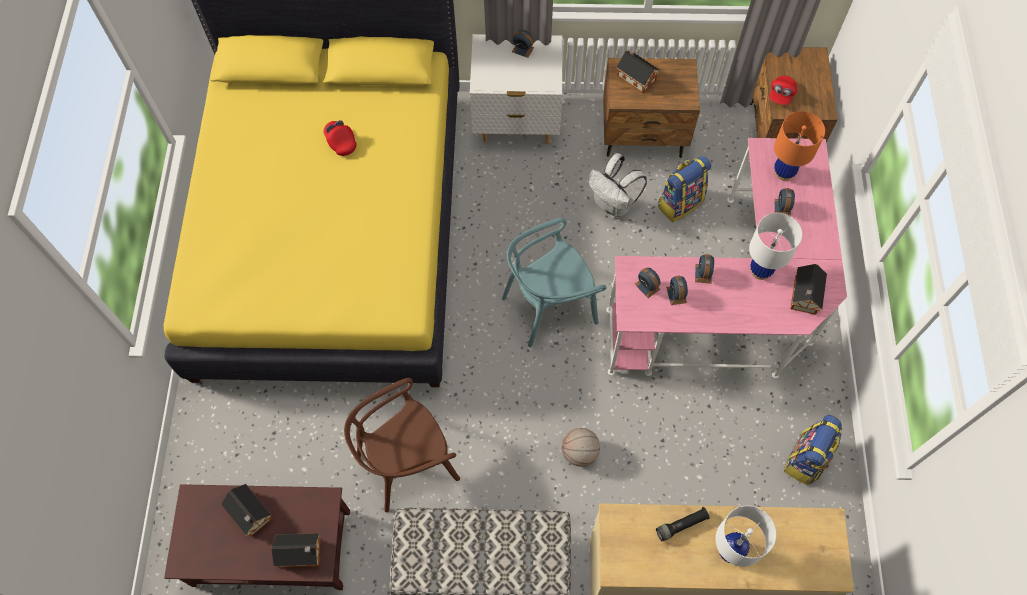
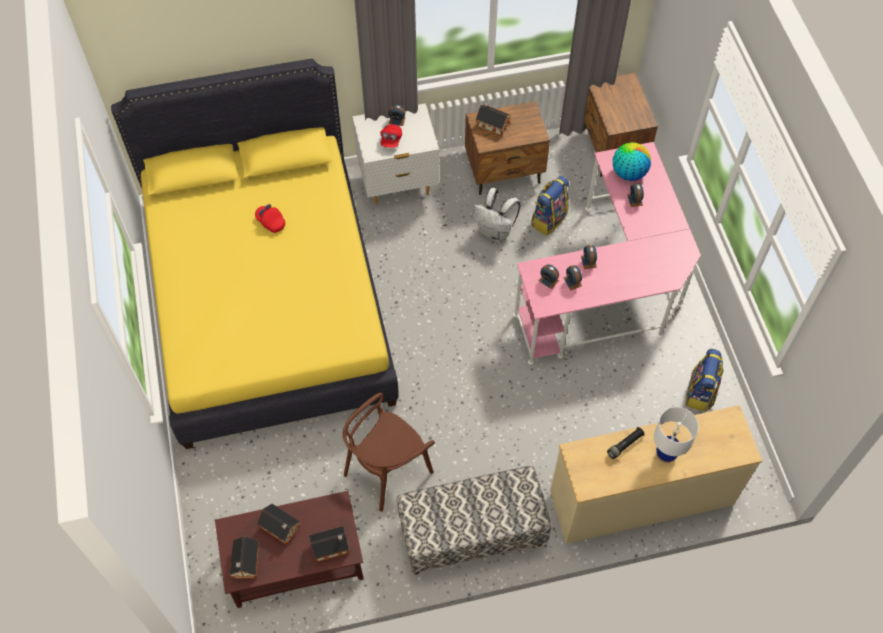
camera: 15 degrees left, 5 degrees down
(549, 306) = (466, 322): turquoise chair -> none
(580, 452) = (523, 429): basketball -> none
(760, 270) = (631, 250): white table lamp -> none
(781, 95) = (609, 116): red cap -> red cap (391, 140)
(784, 172) = (628, 173): orange table lamp -> globe
(804, 296) = (669, 262): toy house -> toy house (245, 563)

